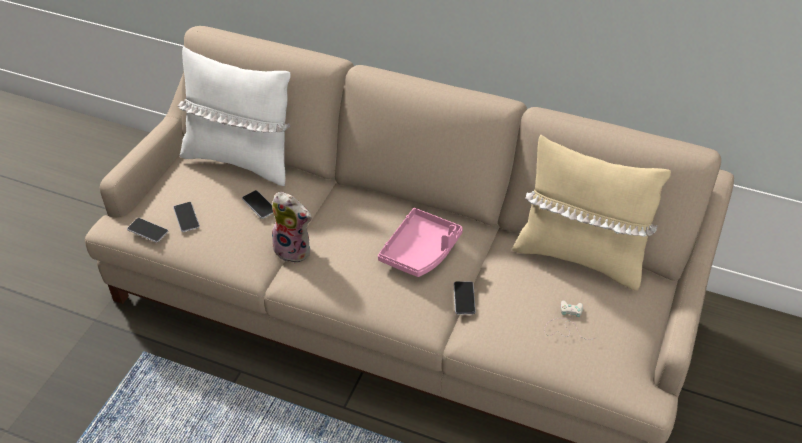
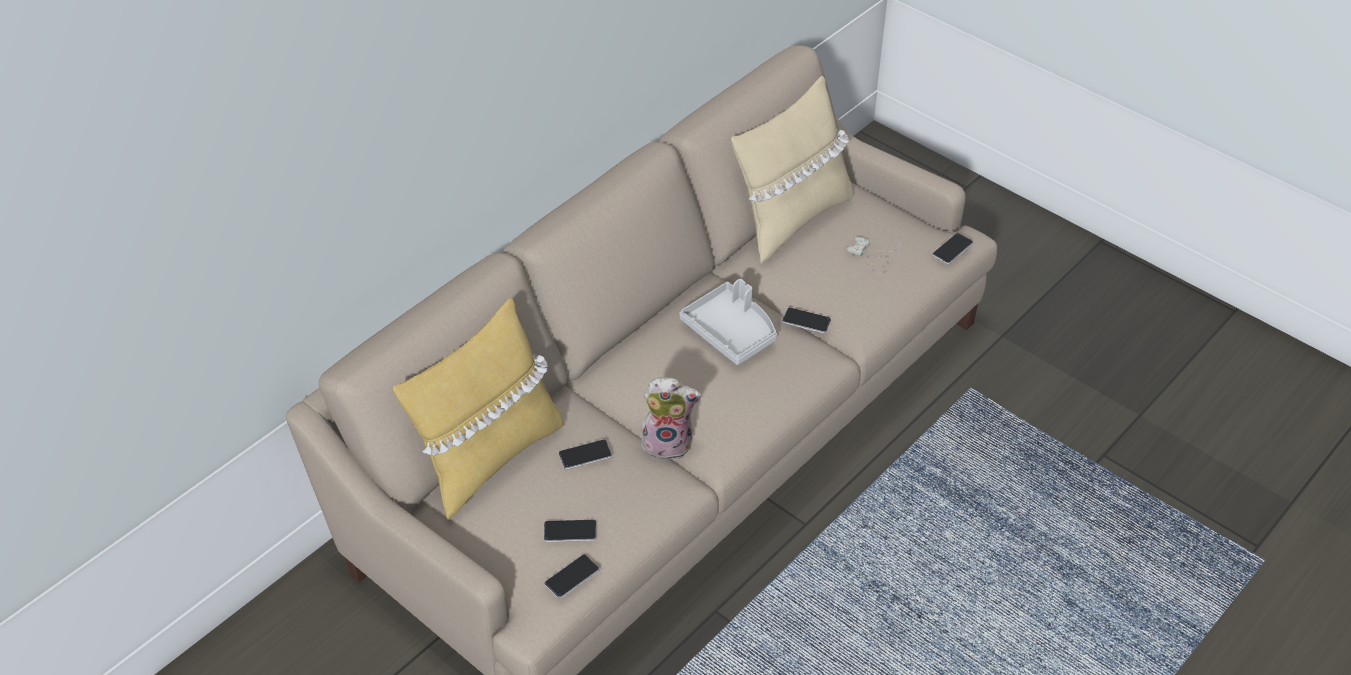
camera: 70 degrees left, 0 degrees up
(240, 160) = (489, 458): white pillow -> yellow pillow
(294, 249) = (668, 443): plush toy -> plush toy turned 45 degrees clockwise
(421, 251) = (731, 332): pink tray -> grey tray
(618, 384) = (952, 249): none -> phone

